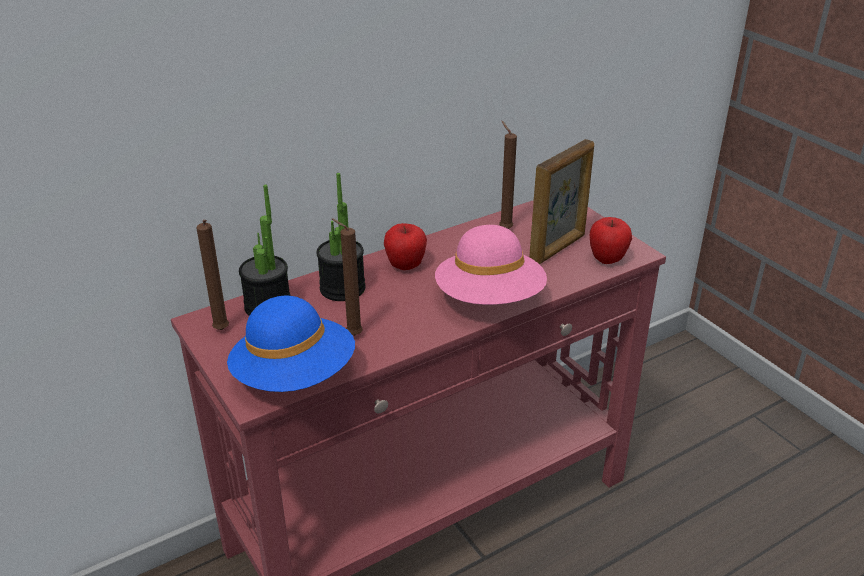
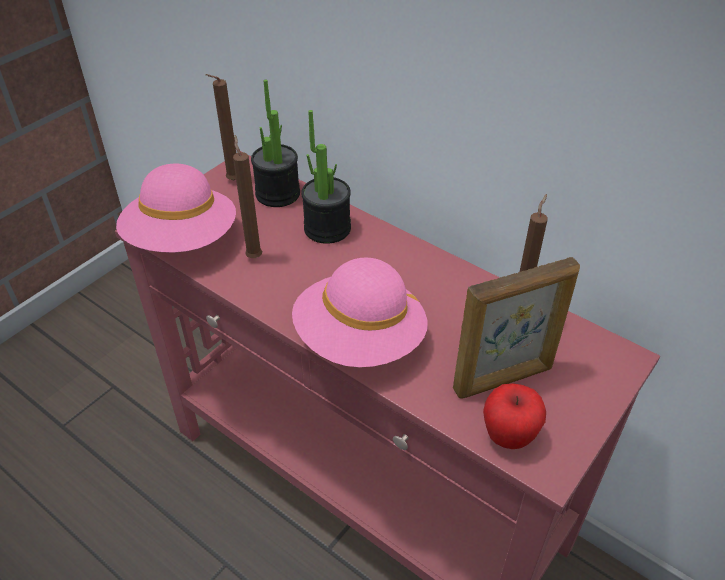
camera: 70 degrees right, 10 degrees up
(294, 376) = (182, 240): blue hat -> pink hat
(405, 266) = (389, 259): apple -> none
(558, 248) = (504, 379): picture frame -> picture frame turned 45 degrees counterclockwise

